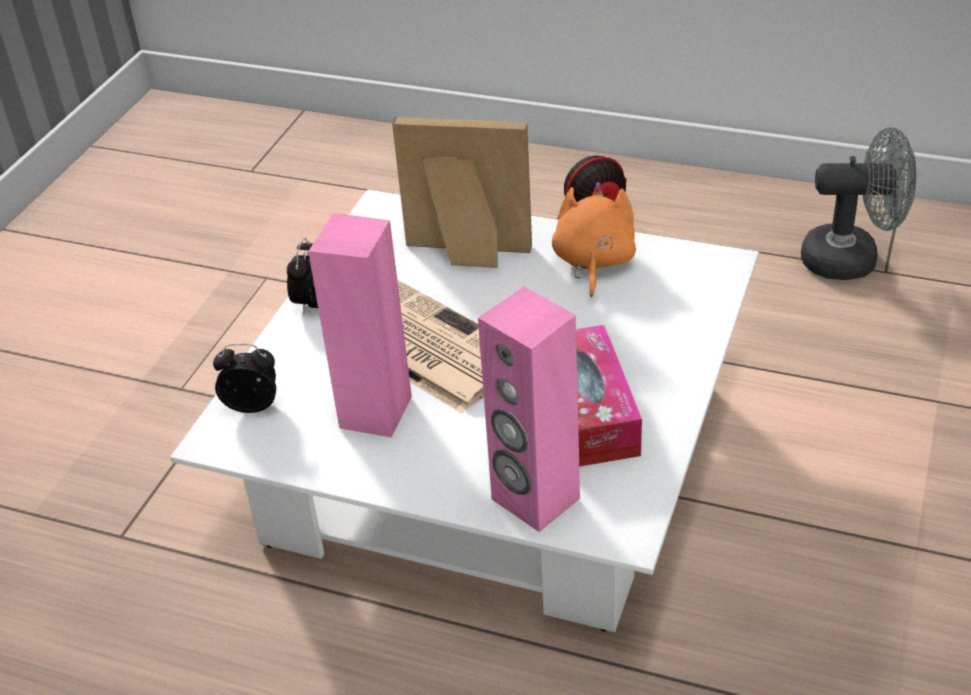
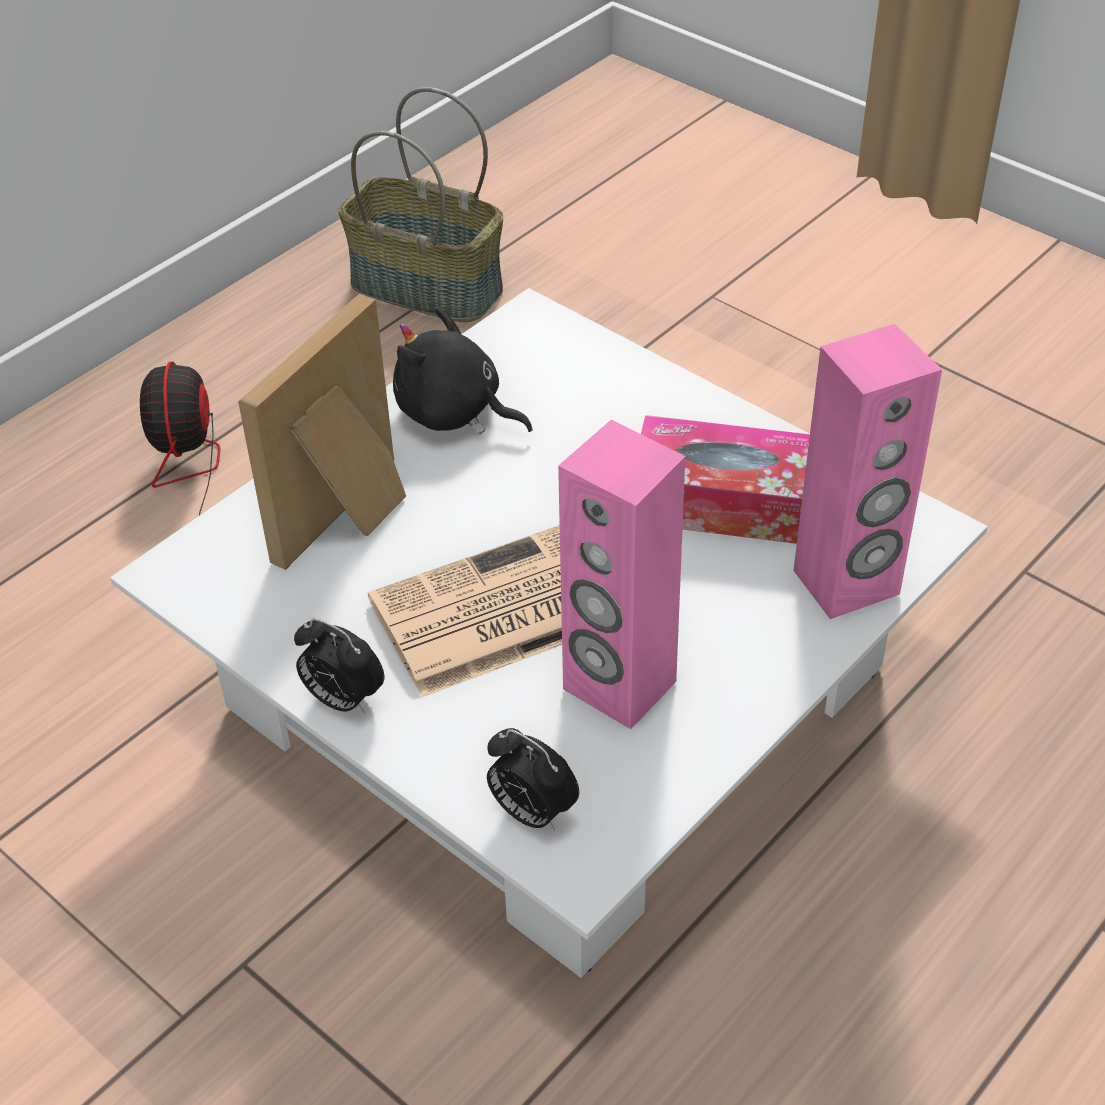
camera: 70 degrees left, 5 degrees up
(253, 405) = (531, 812): alarm clock -> alarm clock turned 75 degrees counterclockwise
(593, 262) = (454, 413): orange plush toy -> black plush toy
(852, 259) = (424, 288): grey fan -> basket

